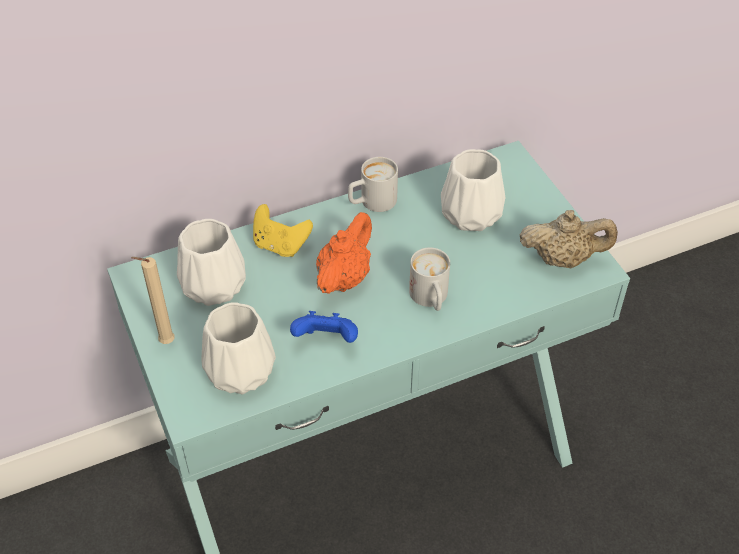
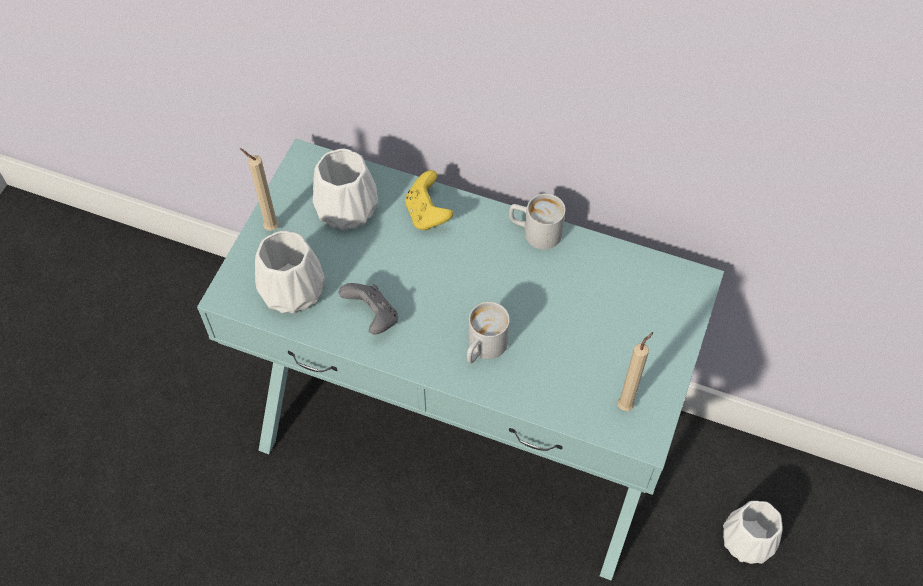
camera: 45 degrees right, 10 degrees up
(326, 340) = (373, 317): blue game controller -> grey game controller
(344, 277) = (441, 278): orange teapot -> none
(469, 213) = (600, 303): white vase -> white vase (747, 539)
(563, 259) = (627, 404): beige teapot -> beige candle

